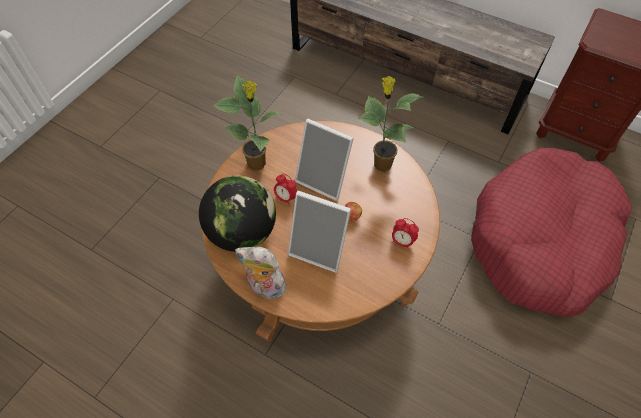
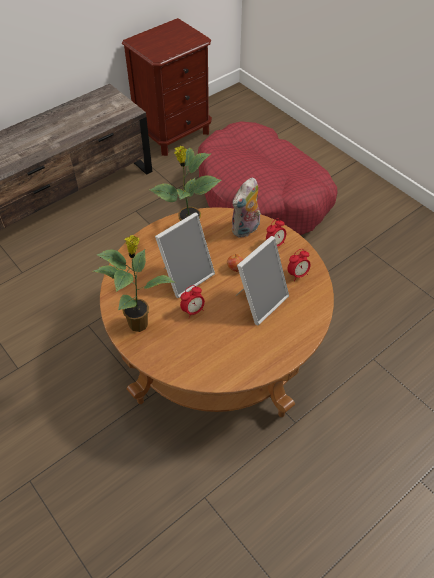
camera: 70 degrees left, 5 degrees down
(242, 233) = (217, 356): globe -> none
(264, 287) = (284, 352): plush toy -> plush toy (246, 229)
(370, 274) = (297, 274): none -> alarm clock

